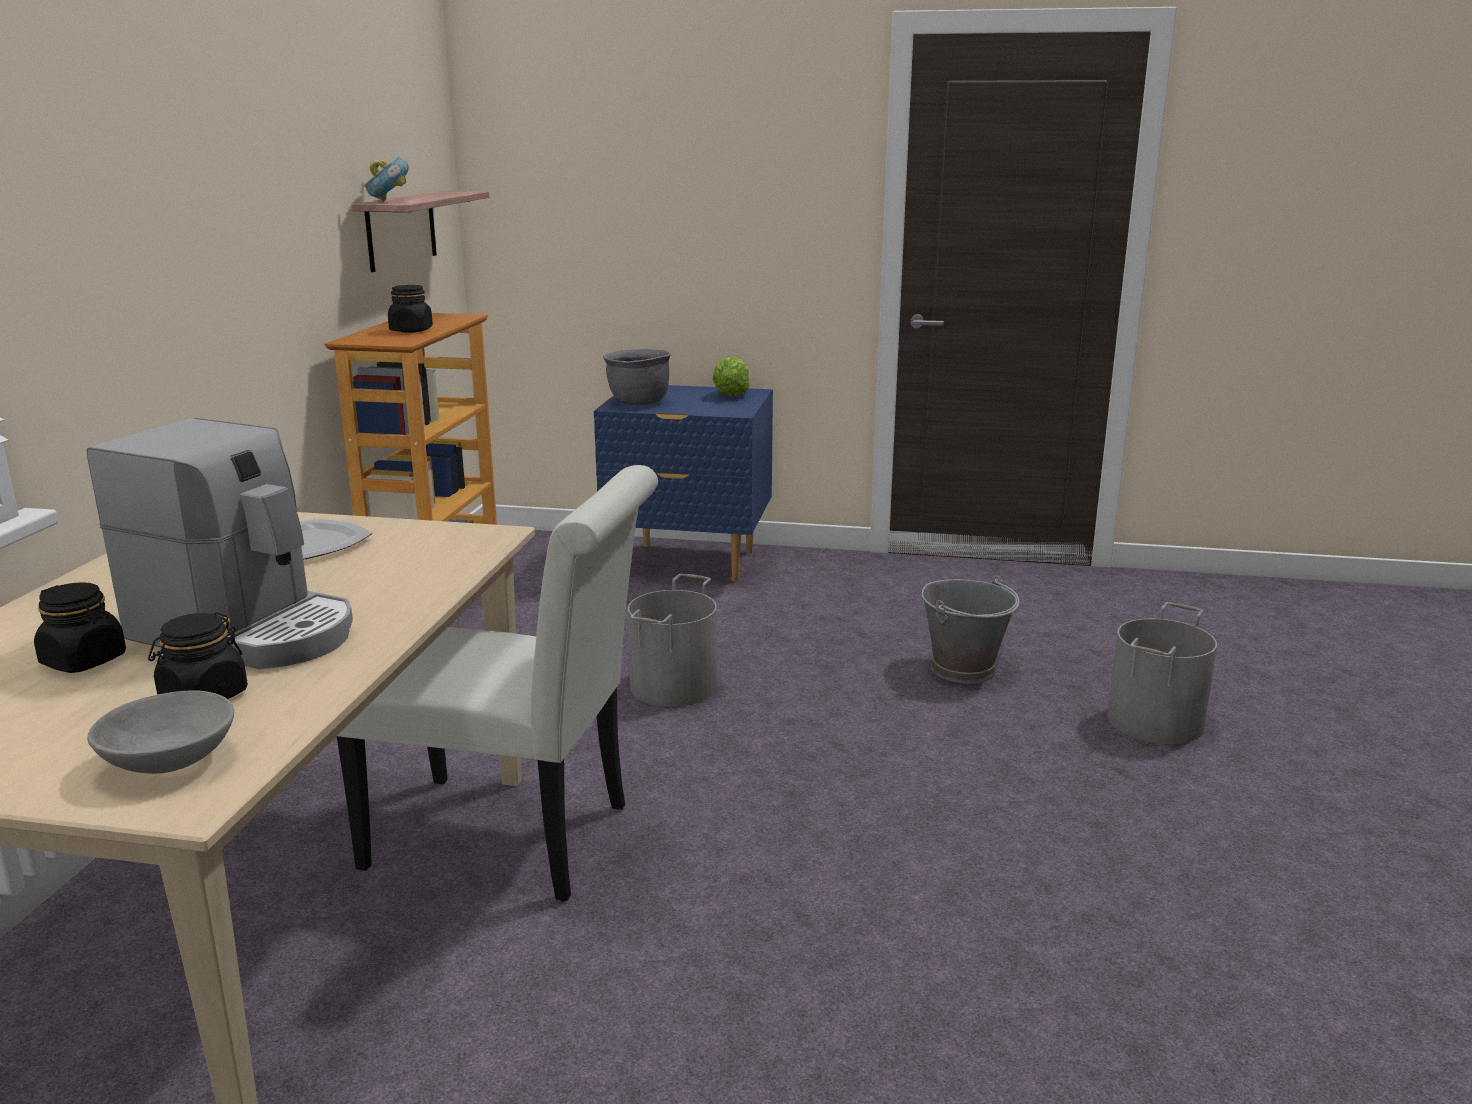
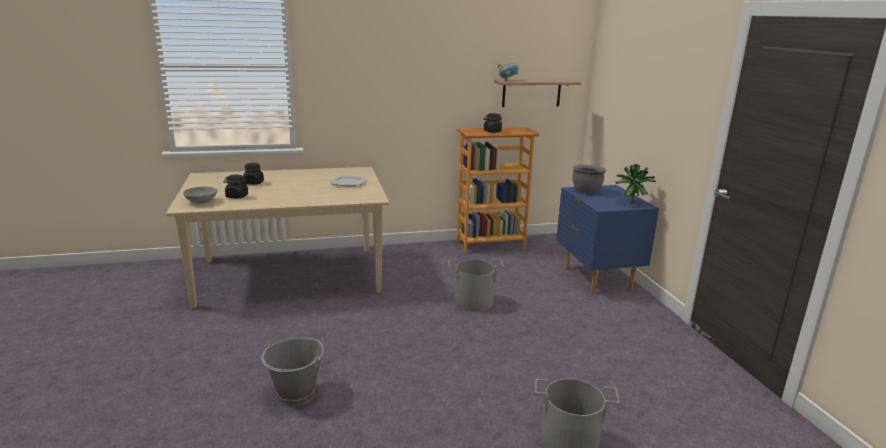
camera: 65 degrees right, 0 degrees up
(248, 632) = (278, 191): coffee machine -> none
(515, 839) = (345, 301): white chair -> none
(731, 395) = (630, 202): lettuce -> potted plant
(964, 669) = (566, 370): grey bucket -> grey bucket (296, 394)

